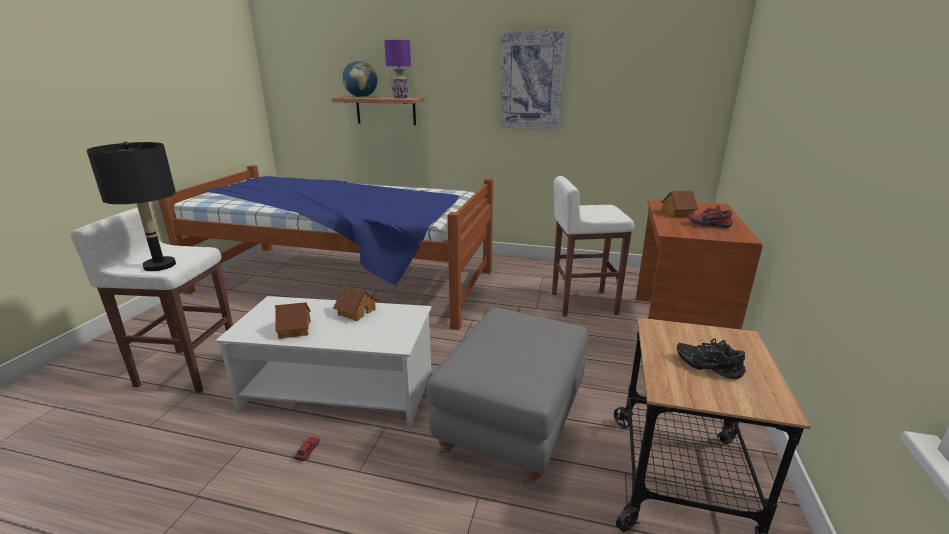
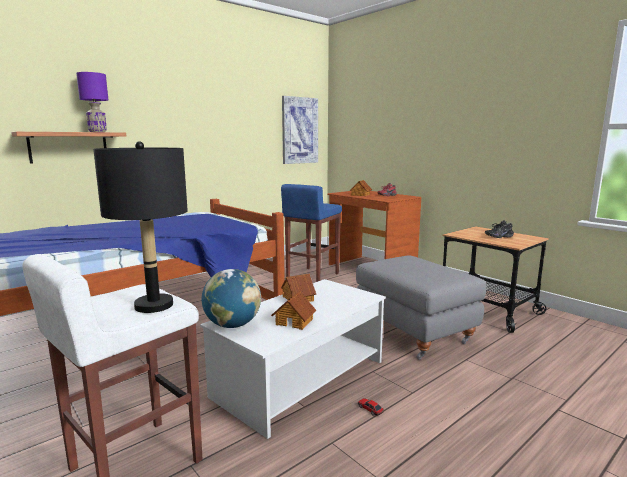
camera: 55 degrees left, 10 degrees down
(361, 97) = (47, 131): globe -> globe (232, 325)
(531, 81) = (213, 118): picture -> picture (299, 130)
(582, 303) = (312, 276): white stool -> blue stool

